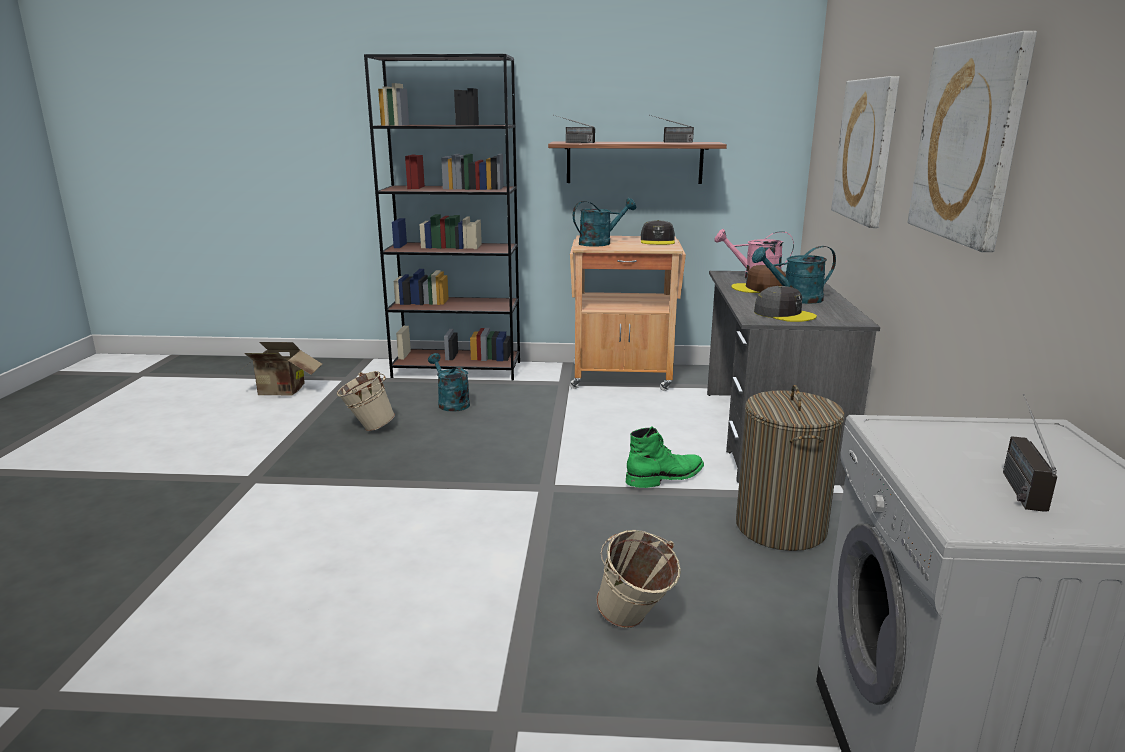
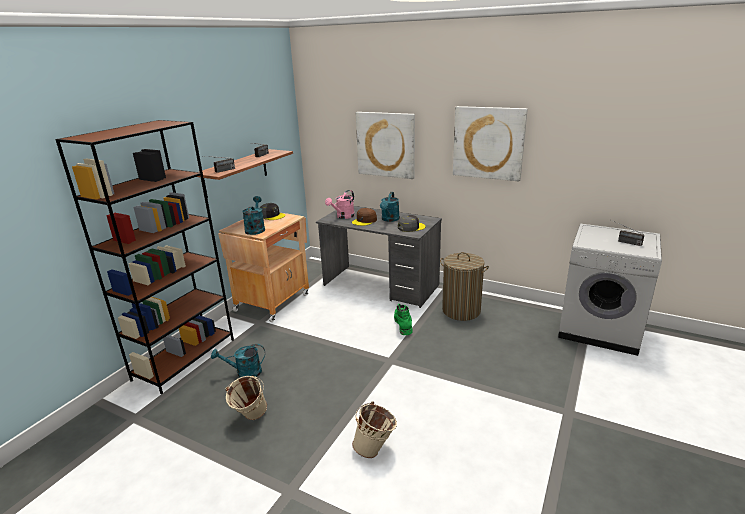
camera: 65 degrees left, 5 degrees up
(281, 392) = (117, 464): cardboard box -> none
(634, 623) = (515, 365): beige bucket -> beige bucket (375, 449)

